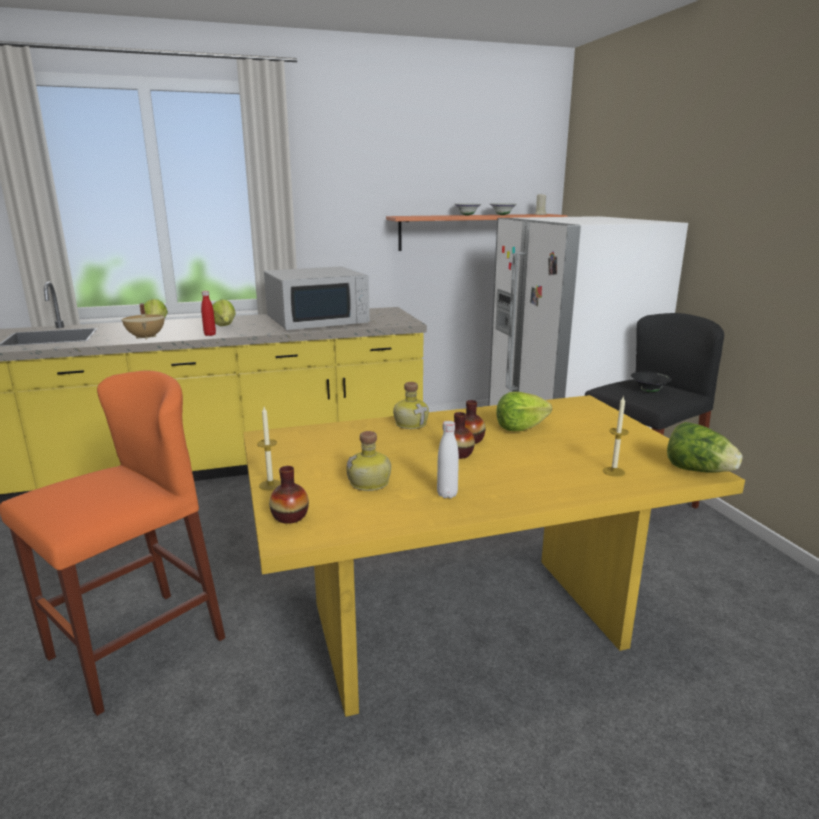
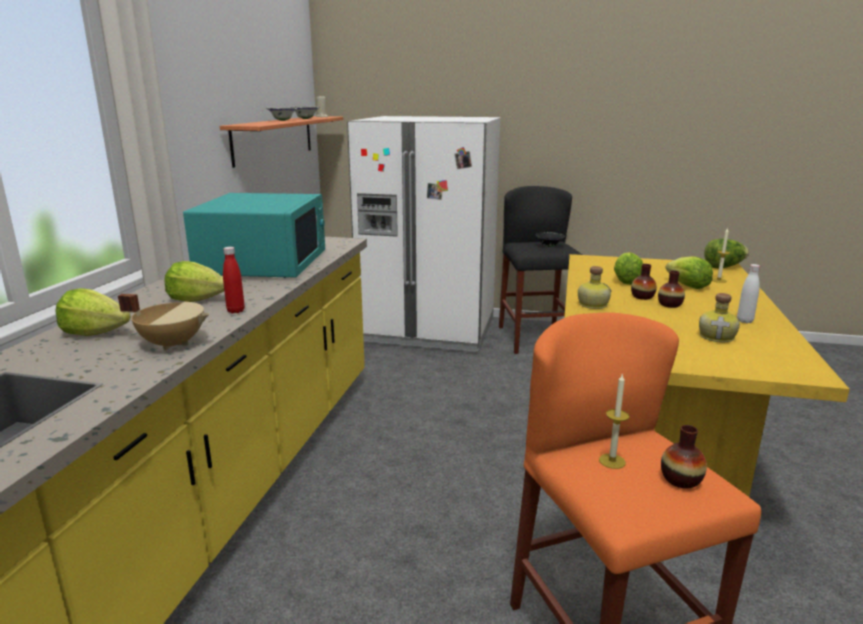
camera: 60 degrees left, 0 degrees up
(270, 485) = (709, 368): candle -> candle (612, 461)
(290, 517) = (777, 369): vase -> vase (681, 480)
(318, 320) = (264, 263): white microwave -> turquoise microwave
(553, 456) = (687, 286): none -> lettuce

